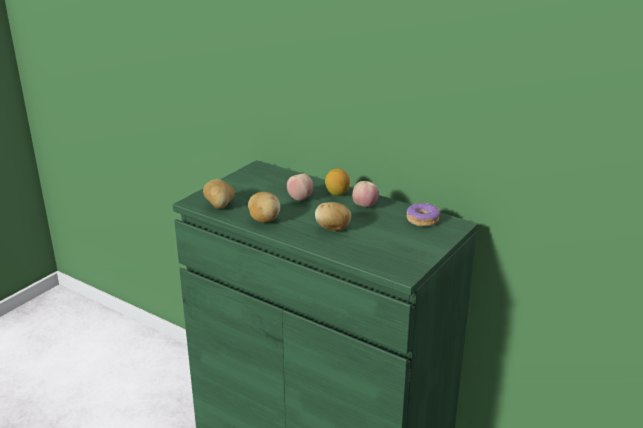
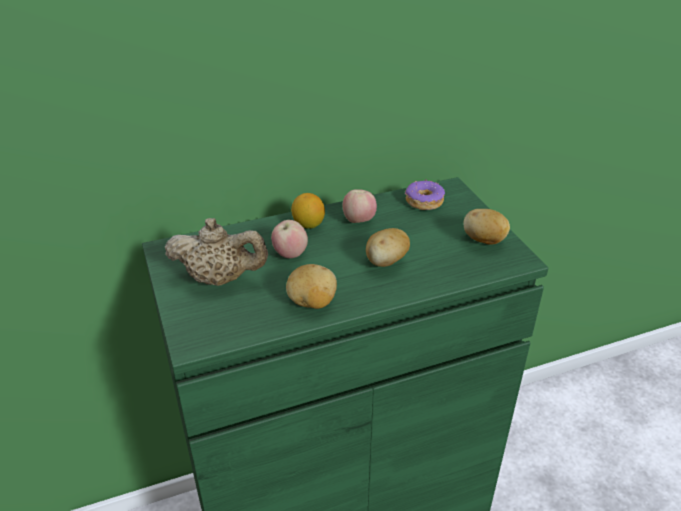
camera: 55 degrees left, 10 degrees up
(220, 206) = (233, 324): potato -> potato (484, 240)
(252, 189) = (220, 279): none -> beige teapot

